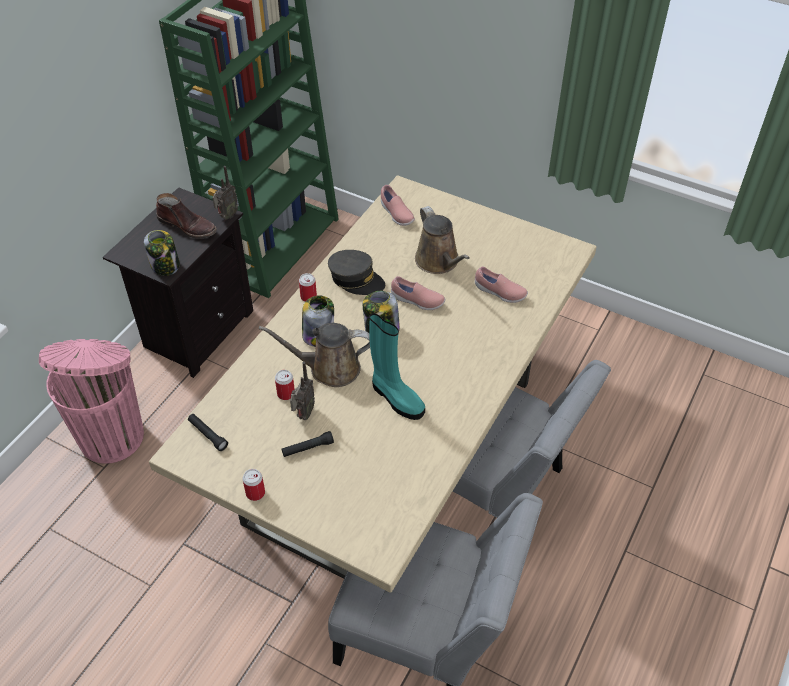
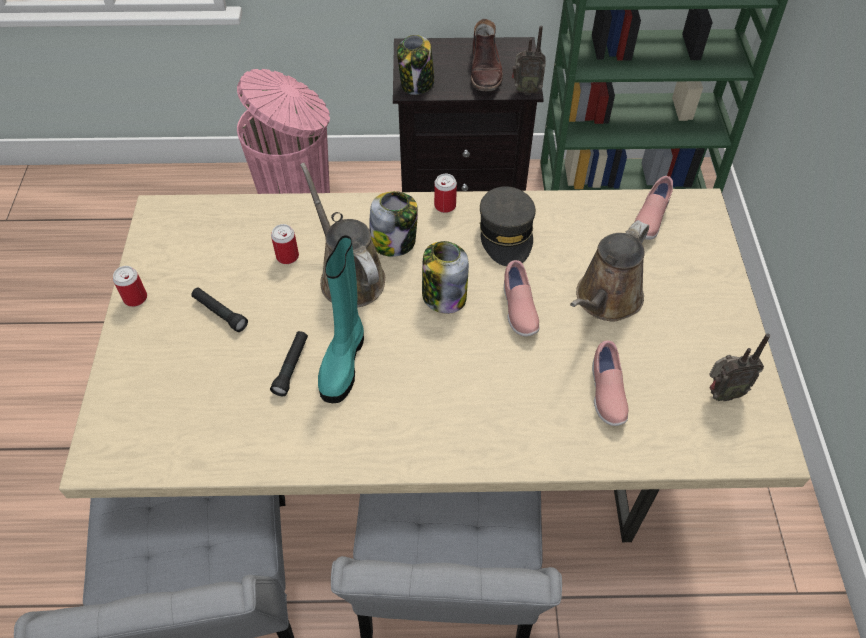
camera: 60 degrees right, 5 degrees up
(208, 435) = (194, 221): black flashlight -> black flashlight (291, 367)
(303, 414) = (266, 286): radio -> radio (721, 393)

